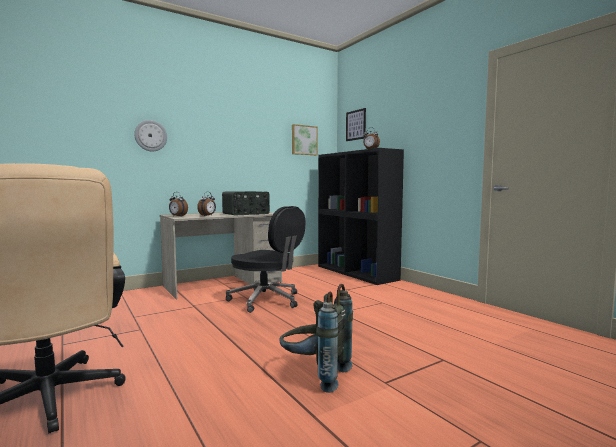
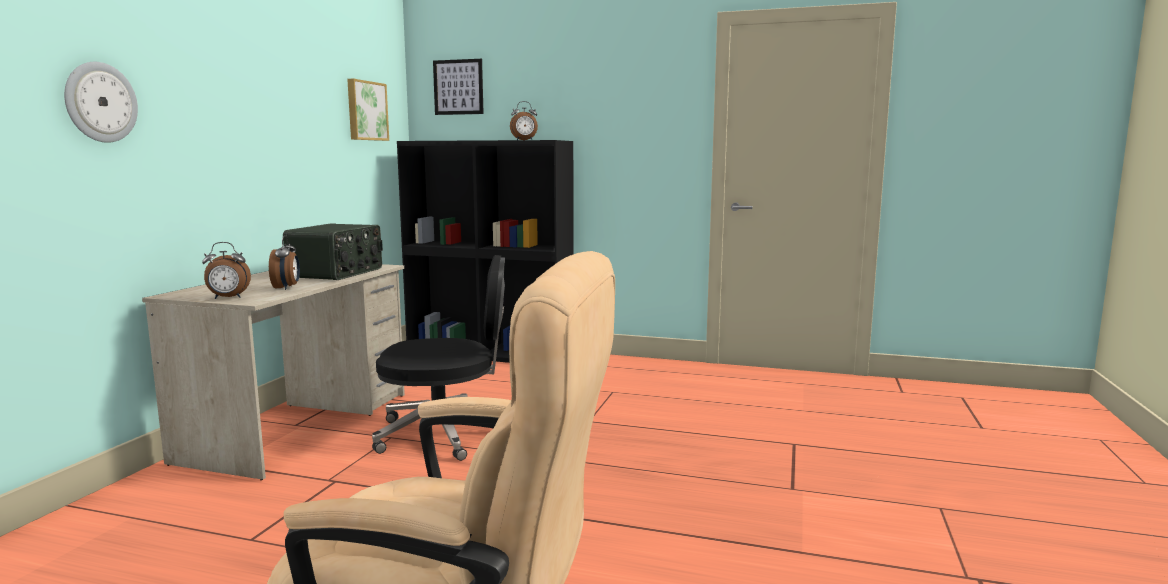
camera: 40 degrees left, 5 degrees up
(315, 375) = (719, 510): grey backpack -> none

